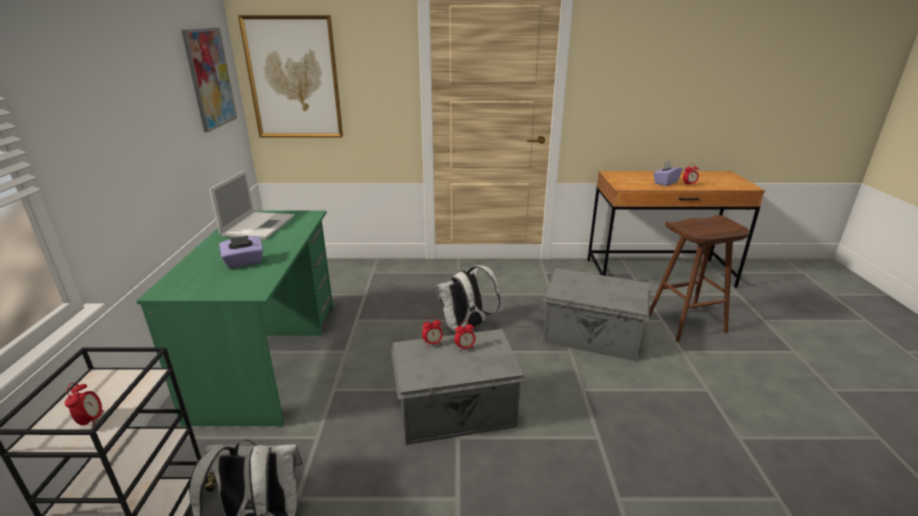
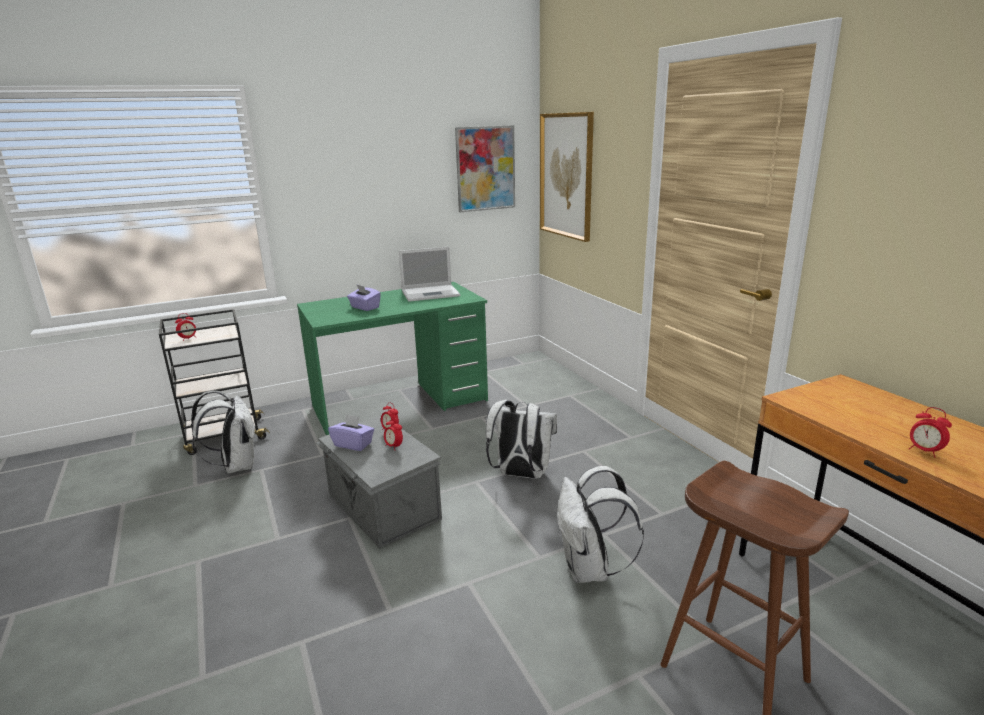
camera: 65 degrees right, 5 degrees down
(592, 337) = (589, 570): grey storage box -> white backpack
(665, 182) = (888, 429): purple tissue box -> purple tissue box (353, 444)

